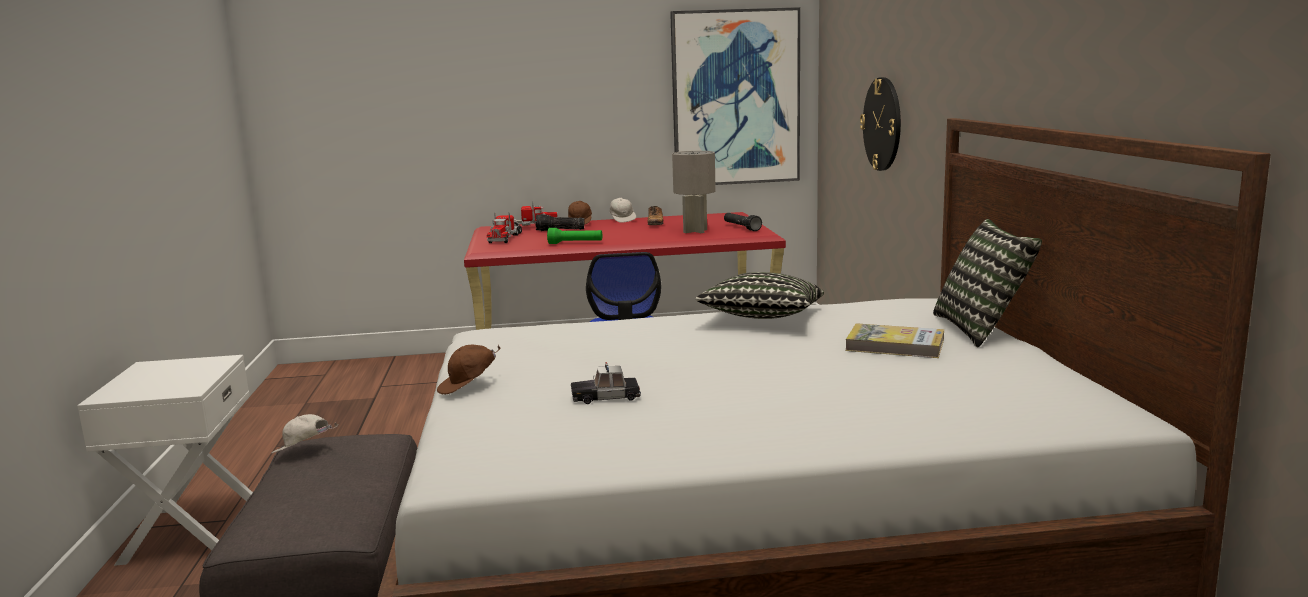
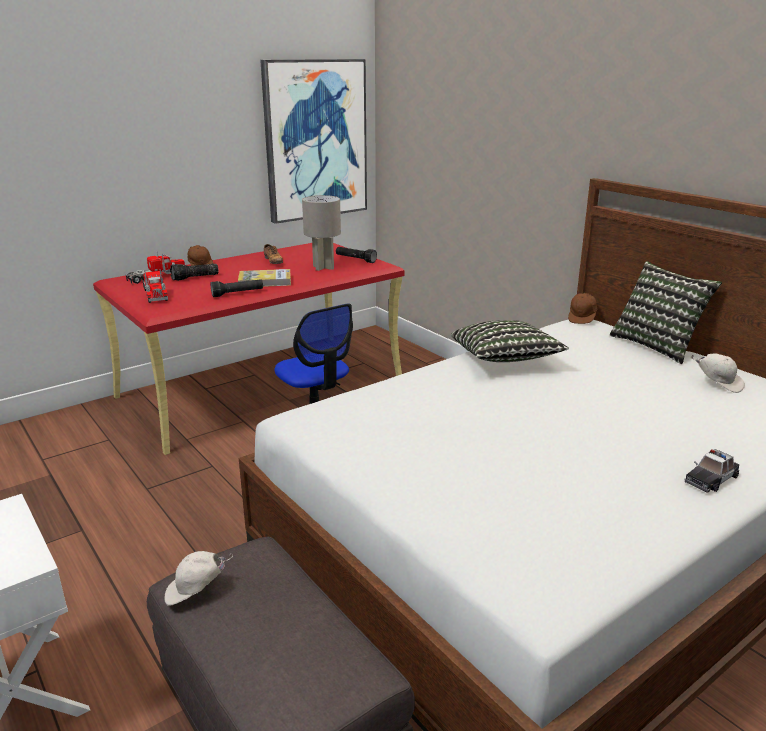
camera: 30 degrees left, 10 degrees up
(469, 387) = (391, 492): brown cap -> brown cap (582, 318)
(575, 243) = (238, 294): green flashlight -> black flashlight
(605, 396) = (522, 475): toy car -> toy car (711, 478)
(622, 219) = (235, 258): white cap -> white cap (718, 383)
(882, 124) = (480, 171): wall clock -> none
(895, 345) = (632, 372): book -> book (265, 281)

